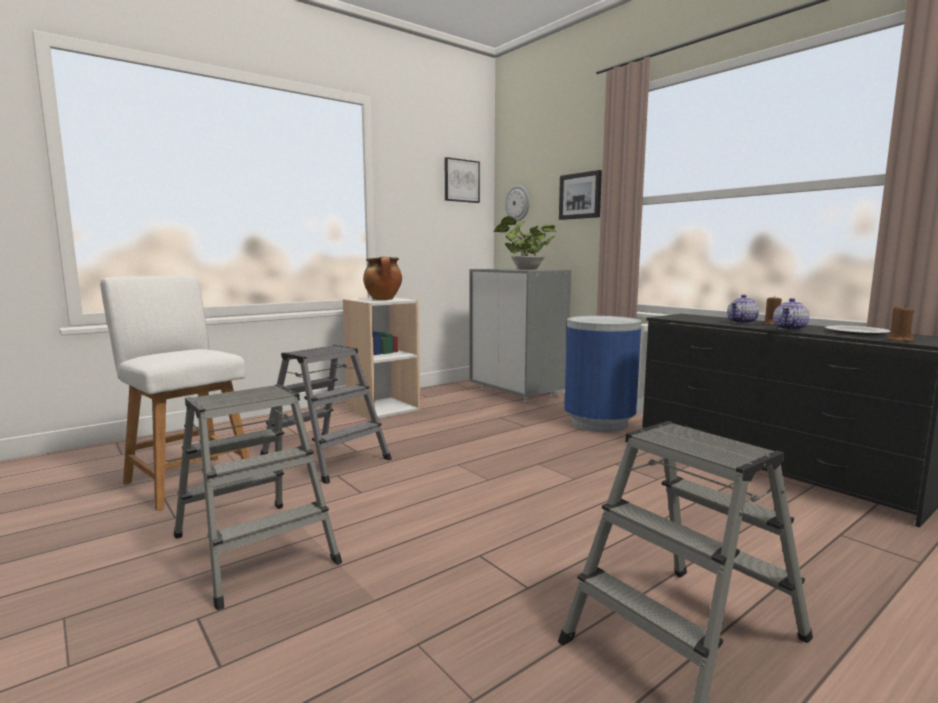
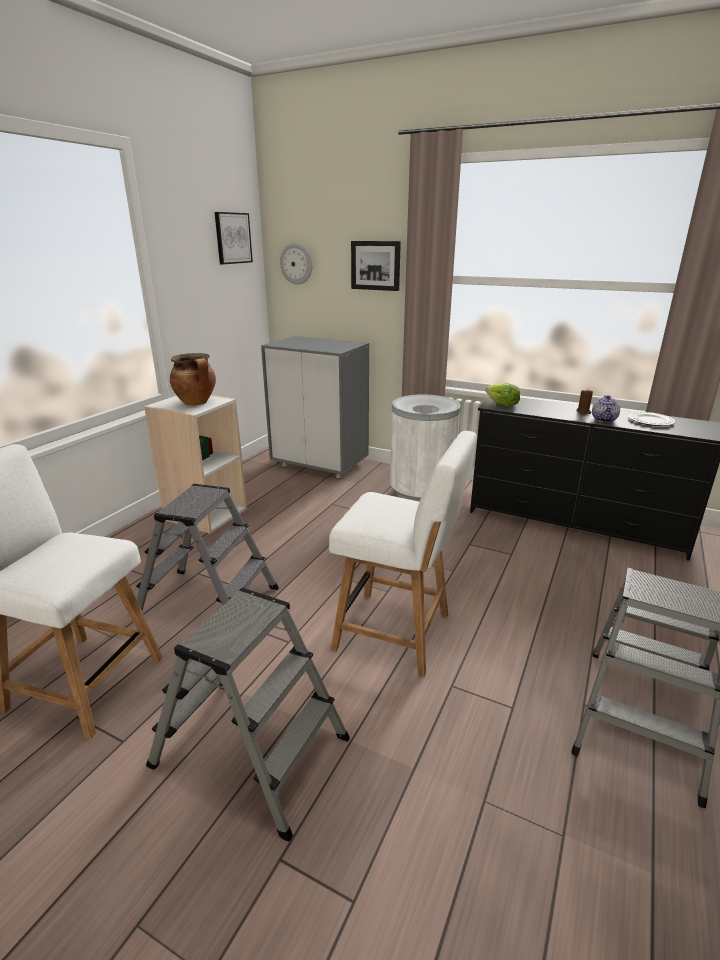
camera: 25 degrees left, 15 degrees up
(467, 508) = (398, 633): none -> white chair
(524, 269) = (325, 346): potted plant -> none
(599, 423) = (421, 494): blue trash can -> white trash can
(678, 317) = (501, 404): none -> lettuce
(742, 322) = (559, 410): teapot -> none
(899, 340) = (689, 433): brown candle -> none

